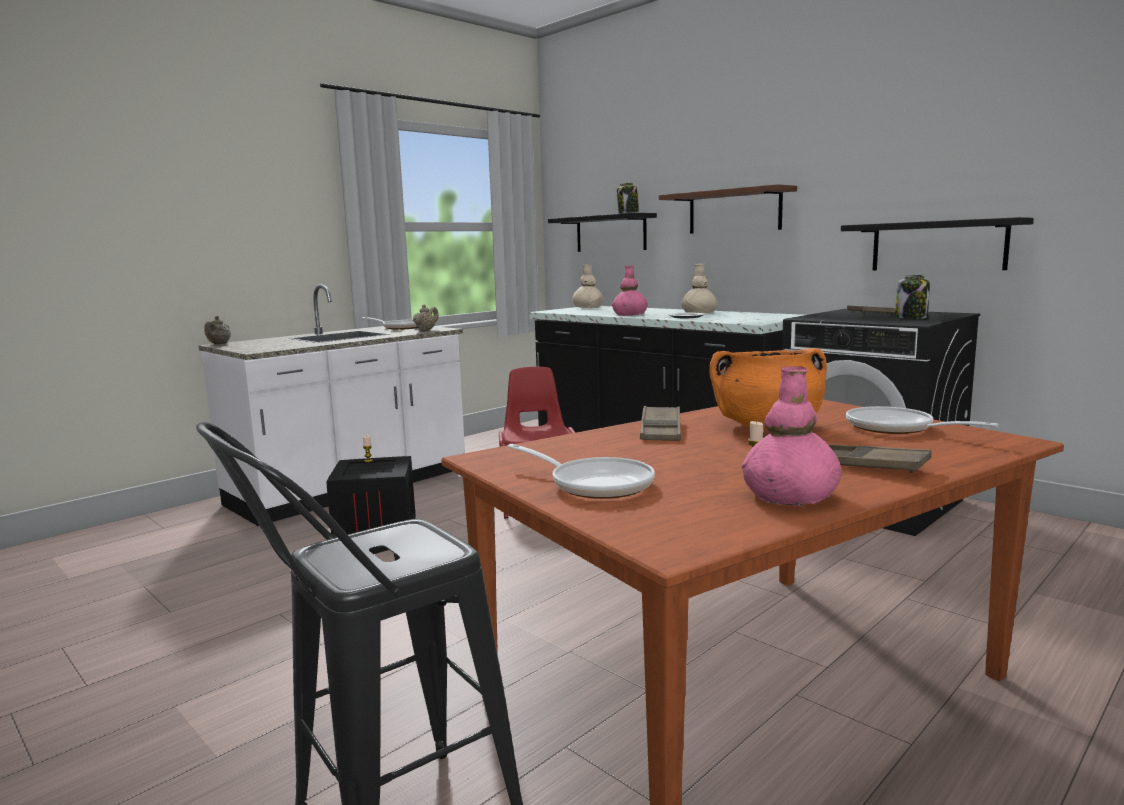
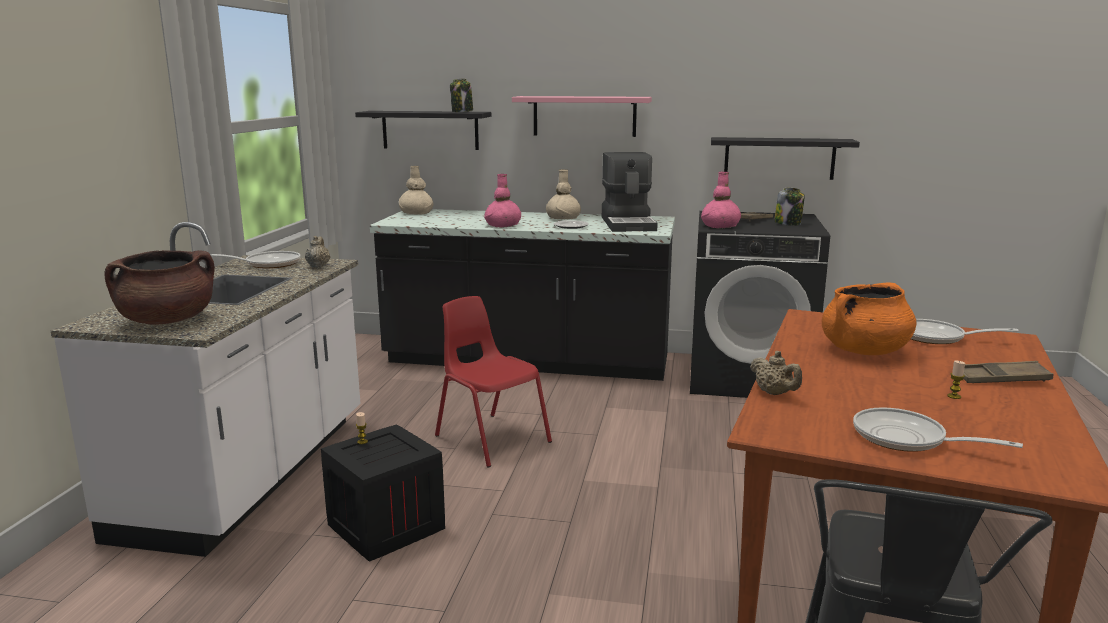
camera: 35 degrees left, 5 degrees up
(219, 344) = (86, 324): beige teapot -> beige teapot (774, 393)
(259, 345) = (167, 320): none -> brown cooking pot
(595, 484) = (907, 439): frying pan -> frying pan turned 150 degrees counterclockwise
(660, 430) = (808, 369): brown tray -> none
(734, 211) = (584, 116): brown shelf -> pink shelf
(748, 317) = (629, 224): none -> coffee machine
(790, 495) = (1028, 418): pink vase -> pink vase (720, 226)

